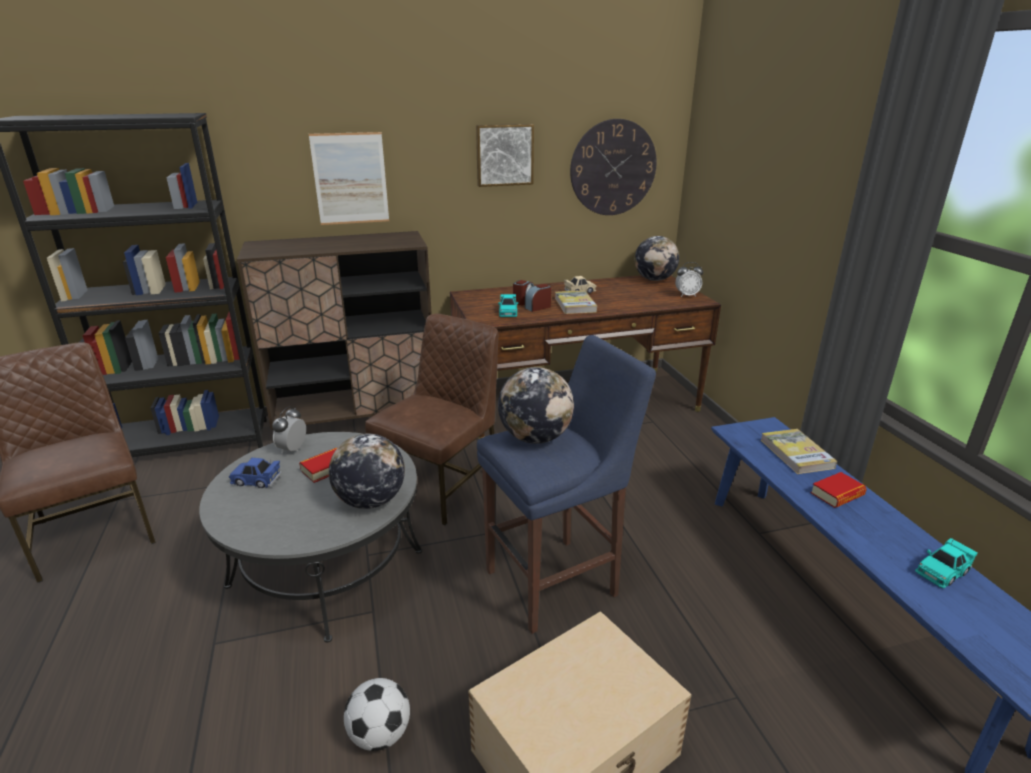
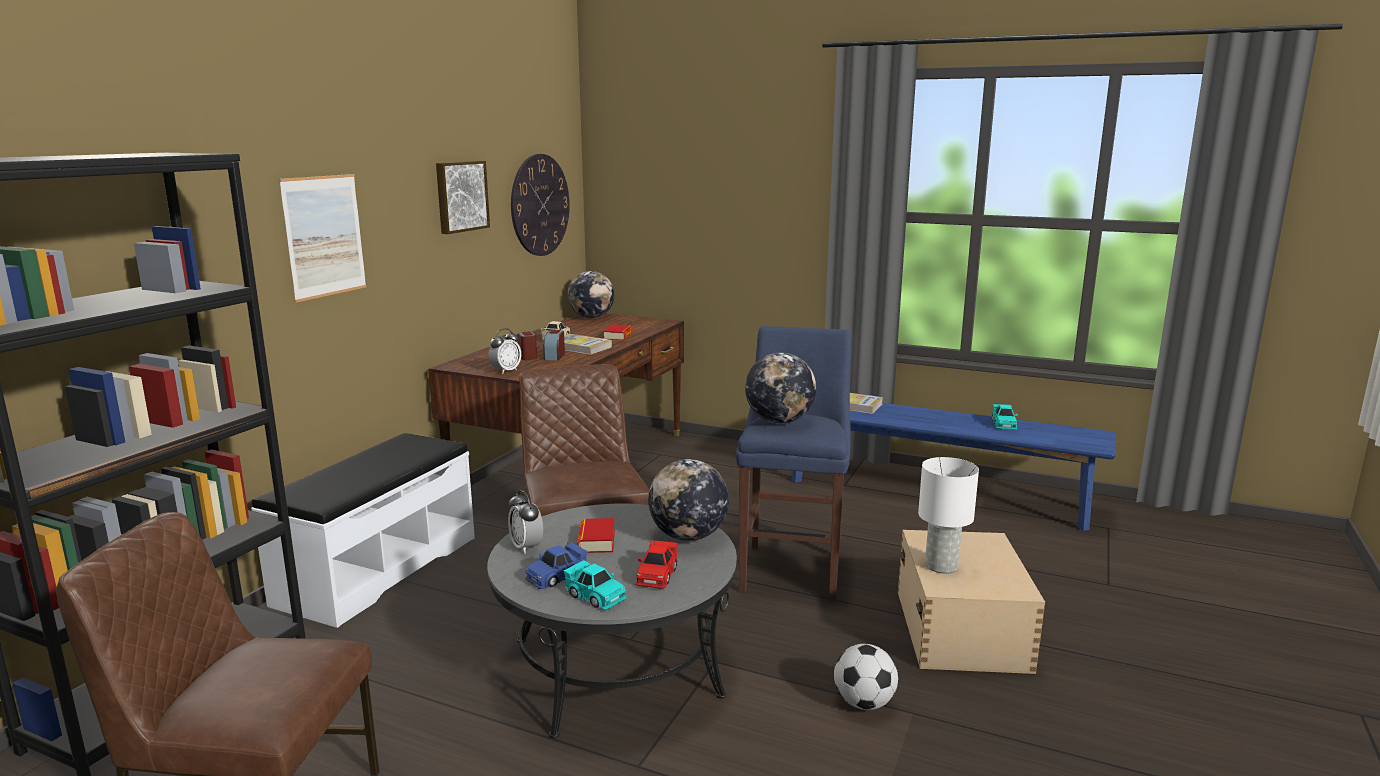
camera: 50 degrees left, 10 degrees down
(290, 518) = (657, 575): none -> red toy car
(358, 421) = (377, 569): brown cabinet -> white bench
(508, 312) = (539, 366): turquoise toy car -> turquoise toy car (595, 596)
(546, 674) = (940, 566): none -> white table lamp
(687, 295) = (645, 321): alarm clock -> alarm clock (506, 371)
(837, 494) = (907, 414): book -> book (618, 336)

